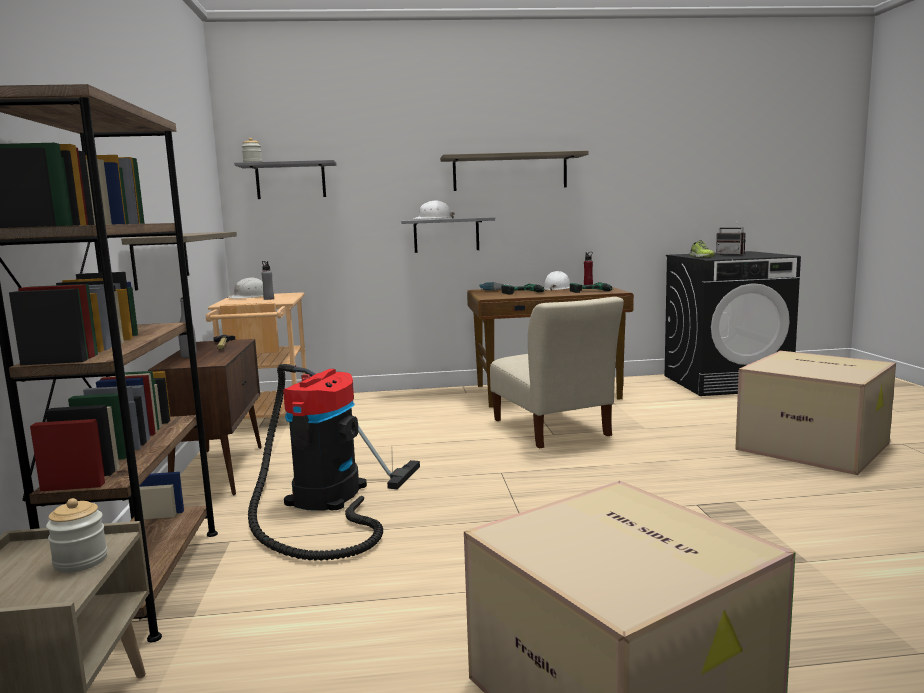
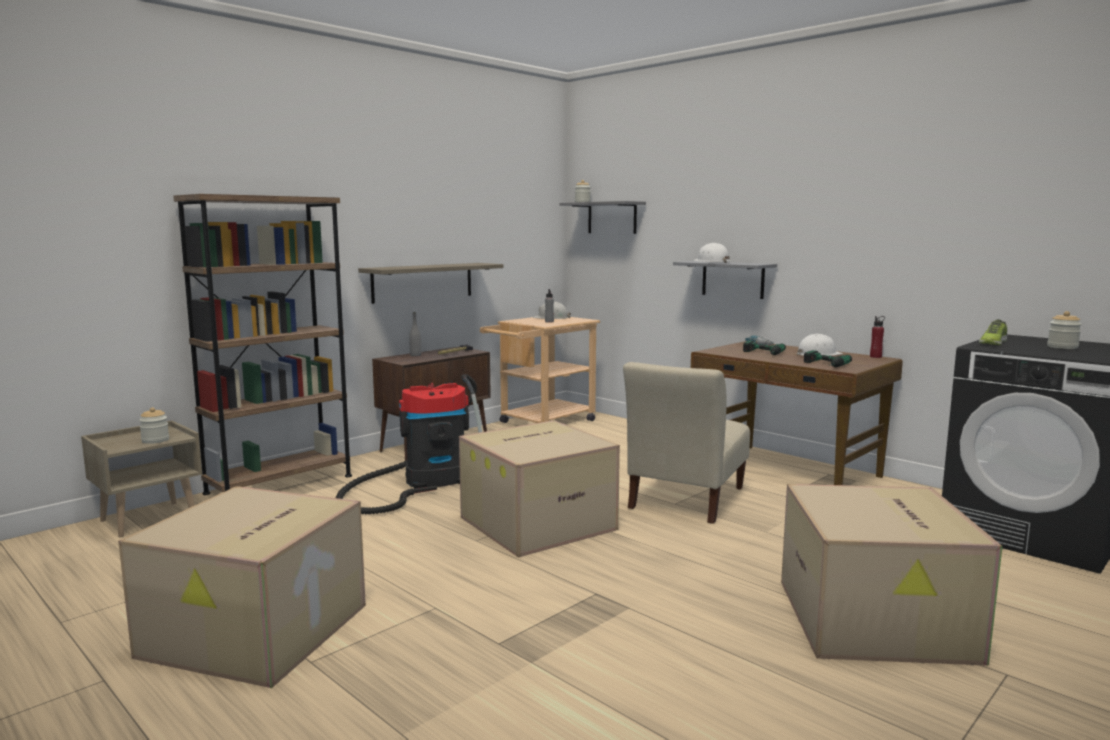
camera: 50 degrees right, 0 degrees up
(510, 172) = (802, 214): shelf -> none
(518, 484) = (538, 522): none -> cardboard box
(732, 254) = (1062, 347): radio -> jar

